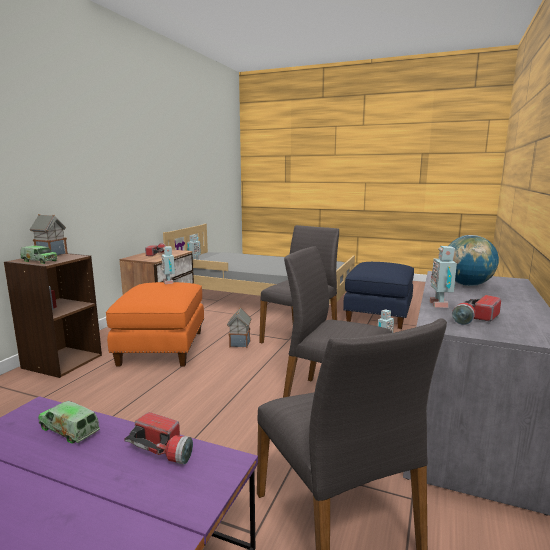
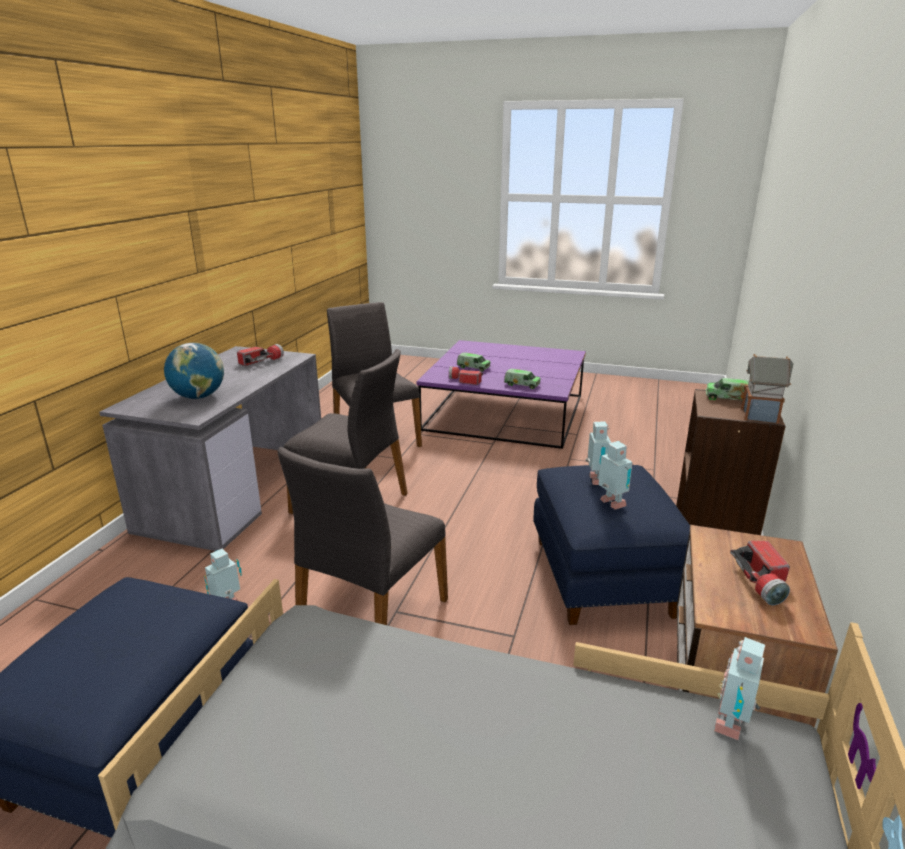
camera: 175 degrees right, 10 degrees up
(104, 512) = (473, 367): none -> toy truck
(163, 348) = (600, 576): orange ottoman -> blue ottoman
(239, 343) = (481, 594): toy house -> none
(440, 304) = (268, 372): toy robot -> toy robot (595, 481)

